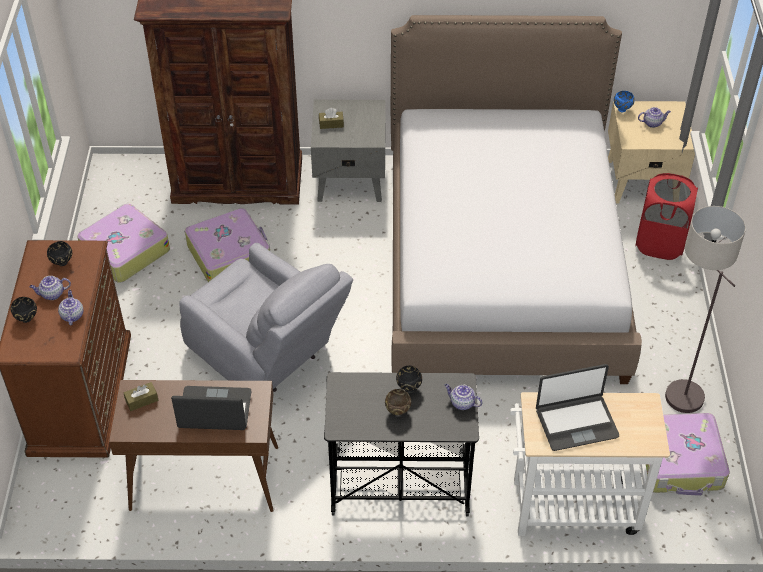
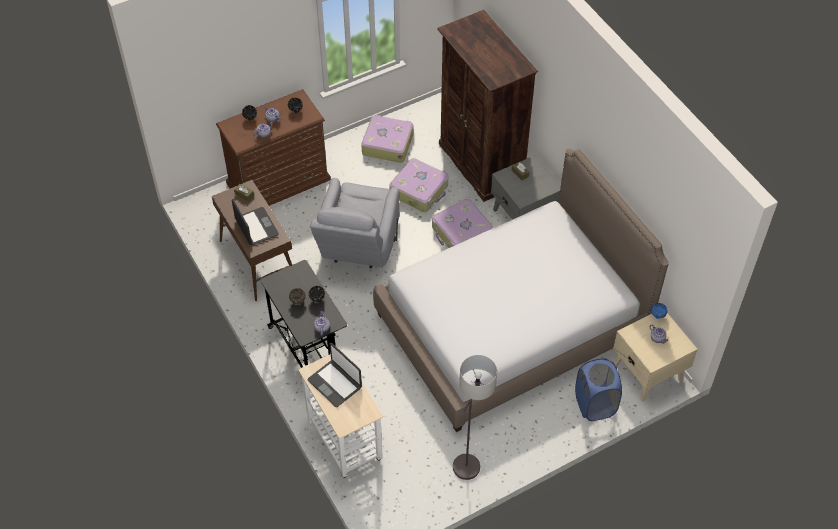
camera: 60 degrees right, 5 degrees up
(660, 243) = (595, 404): red laundry basket -> blue laundry basket
(680, 461) = (412, 483): suitcase -> suitcase (461, 233)

